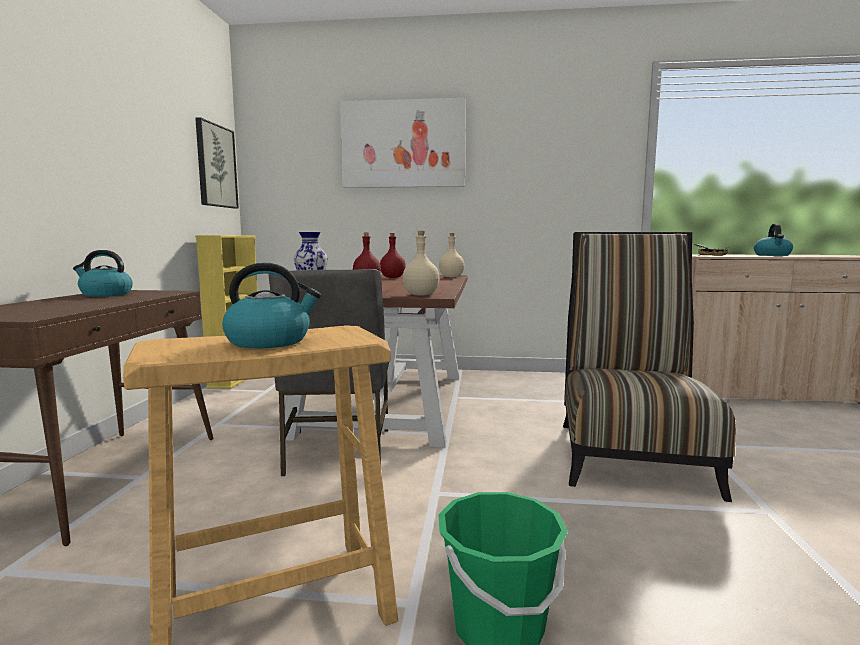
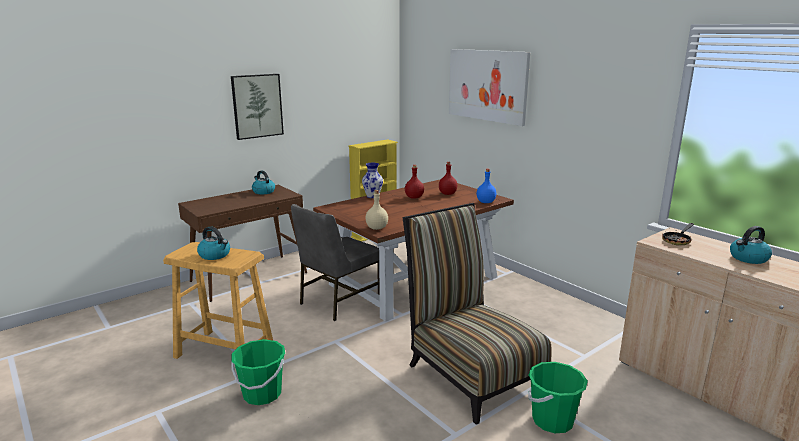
camera: 45 degrees right, 10 degrees up
(216, 166) = (374, 95): picture -> picture (257, 106)
(451, 277) = (485, 202): beige bottle -> blue bottle
(631, 452) = (471, 372): chair -> chair turned 90 degrees counterclockwise
(771, 456) = (552, 420): none -> green bucket

